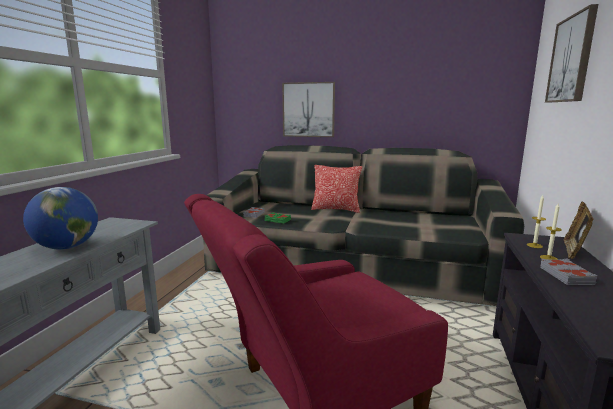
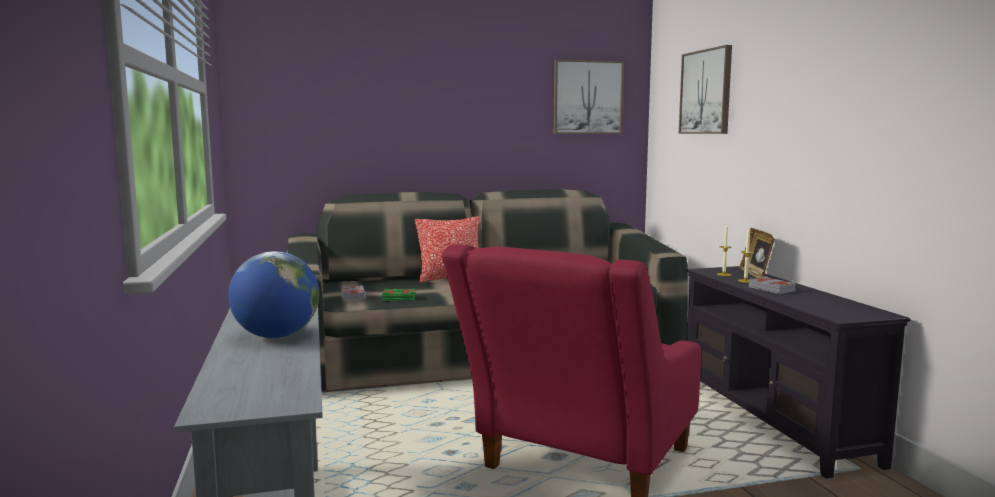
camera: 30 degrees left, 5 degrees down
(308, 110) = (386, 141): picture -> picture (587, 97)

